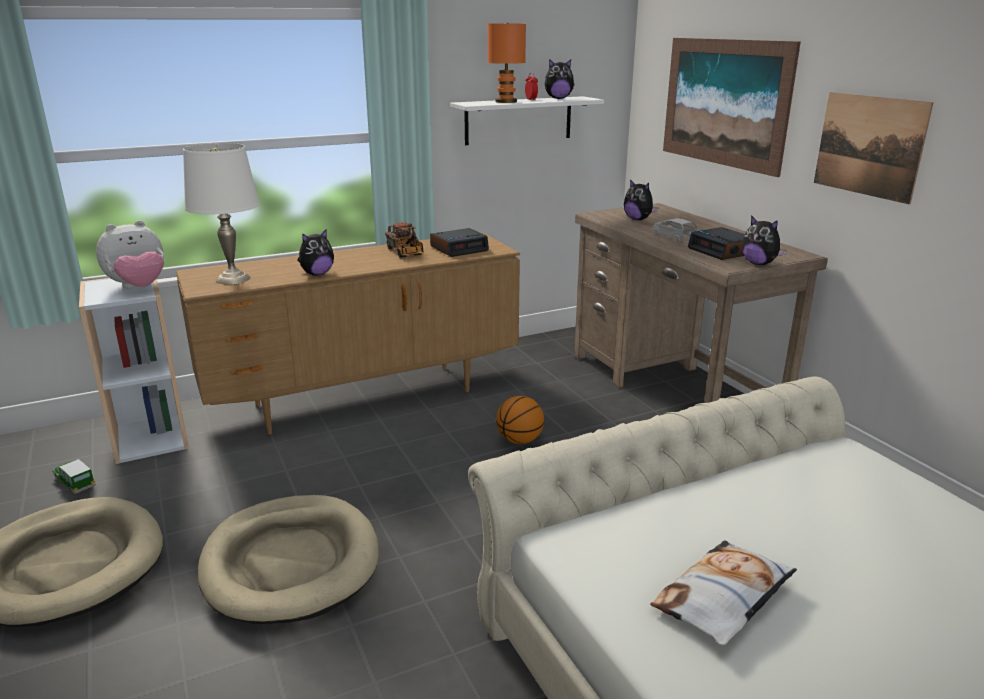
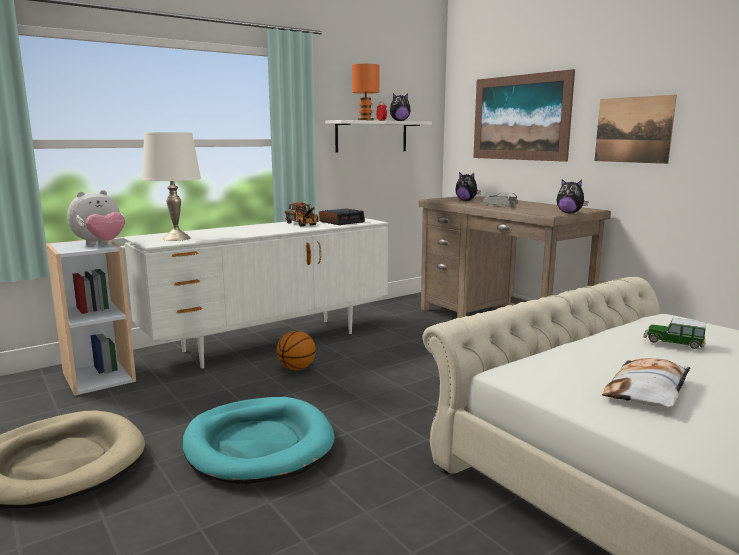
camera: 10 degrees left, 10 degrees down
(75, 482) = (42, 410): toy car -> toy car (673, 342)
(291, 563) = (259, 444): beige dog bed -> turquoise dog bed
(317, 274) = (243, 234): plush toy -> none
(365, 399) = (271, 342): brown dresser -> white dresser
(520, 440) = (405, 358): basketball -> basketball (297, 368)
(723, 251) = (539, 209): alarm clock -> none

